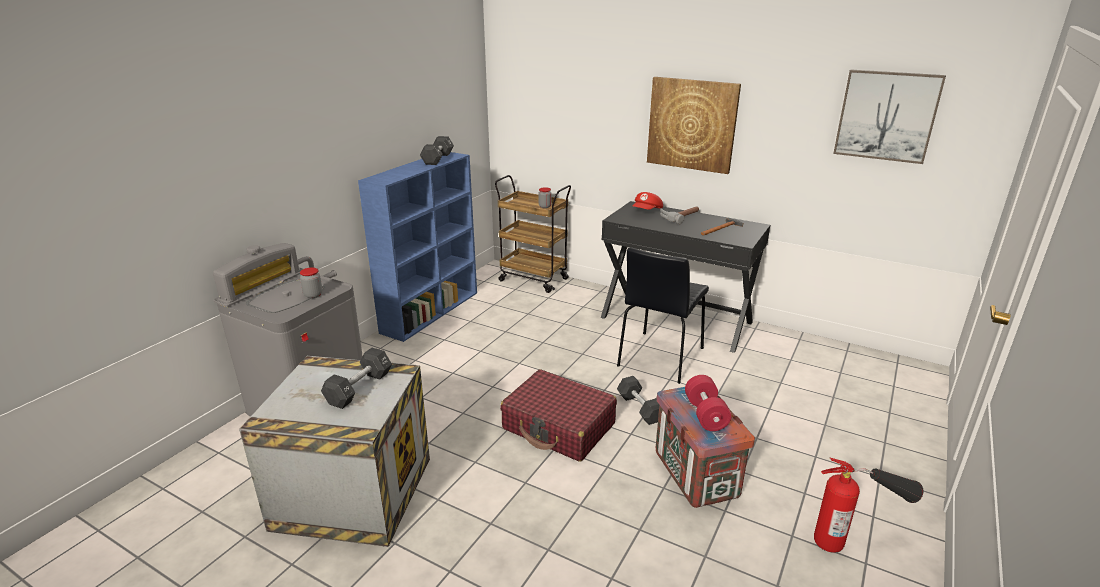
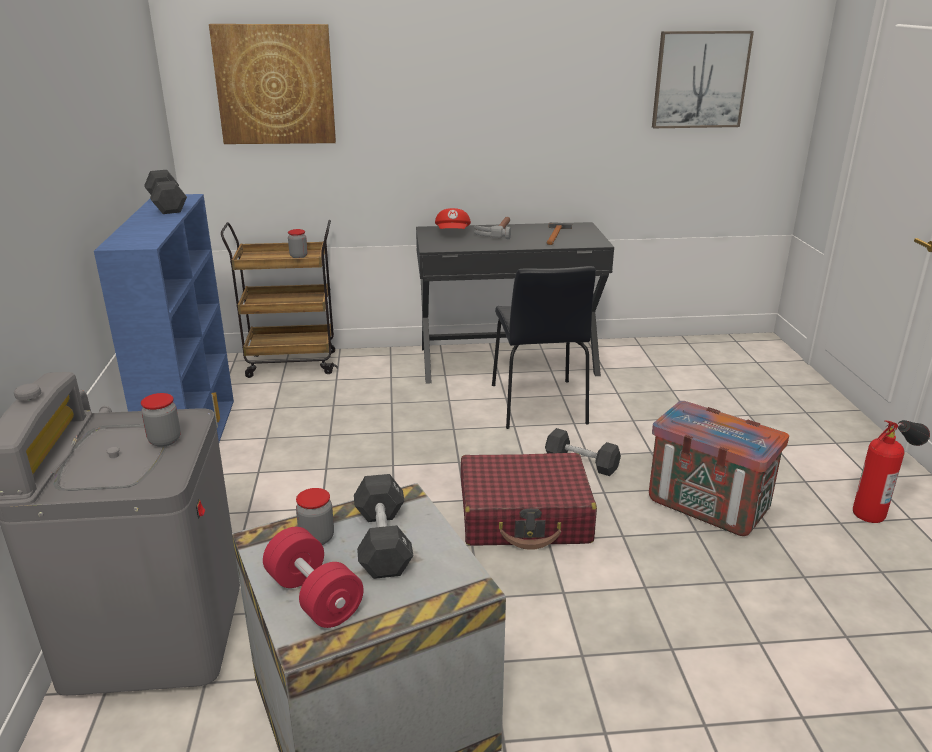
camera: 35 degrees left, 0 degrees up
(335, 373) = (317, 538): none -> jar
(692, 124) = (487, 115): picture -> picture (275, 85)
(705, 414) = (724, 428): red dumbbell -> red dumbbell (314, 597)

